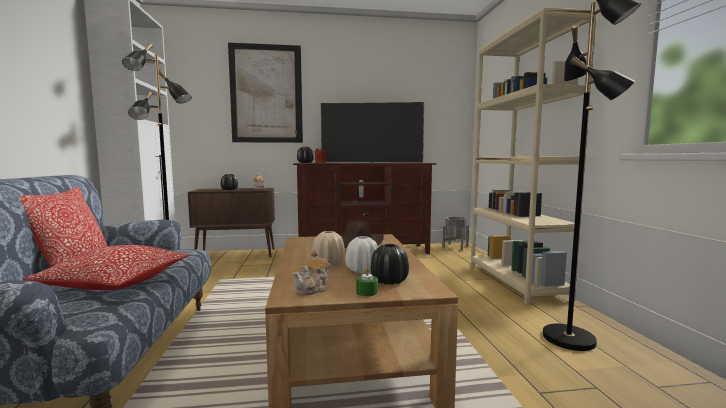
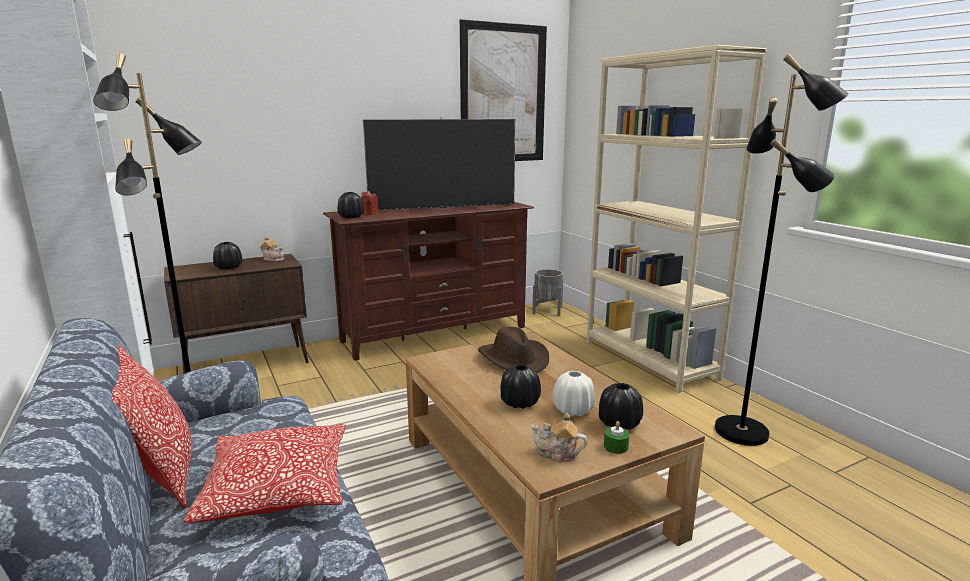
camera: 20 degrees left, 10 degrees up
(266, 94) = (267, 102): picture -> picture (503, 94)
(313, 289) = (557, 454): teapot -> teapot turned 90 degrees clockwise
(328, 262) = (519, 403): beige vase -> black vase

